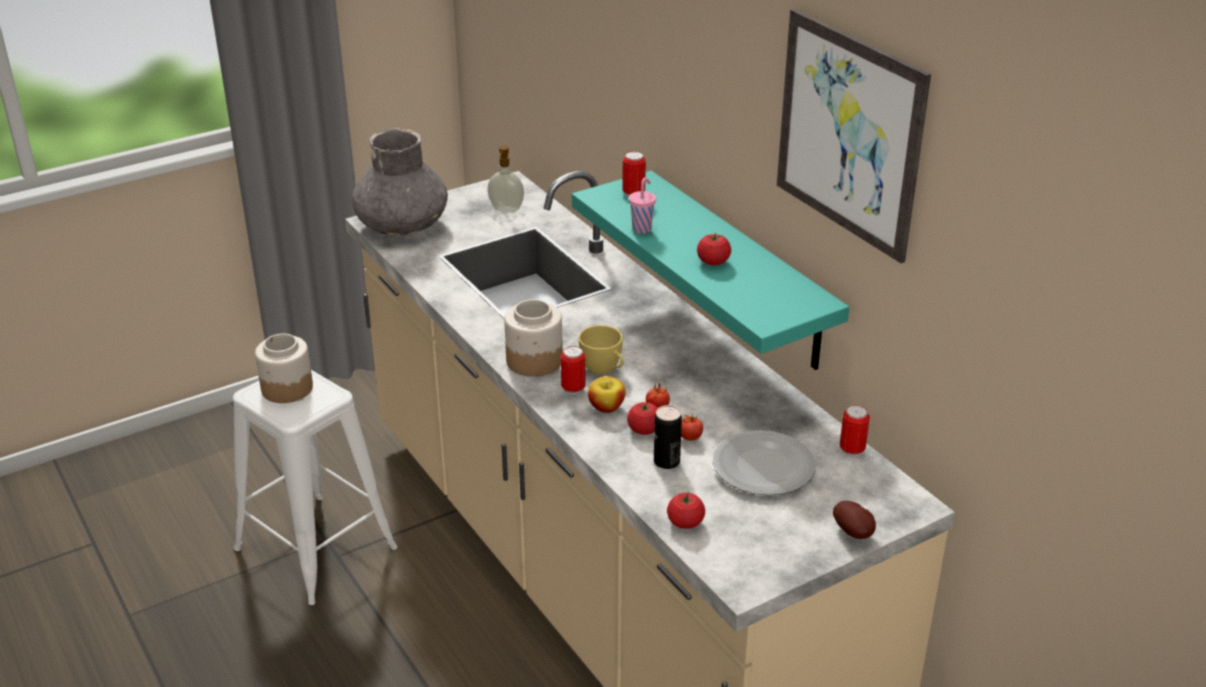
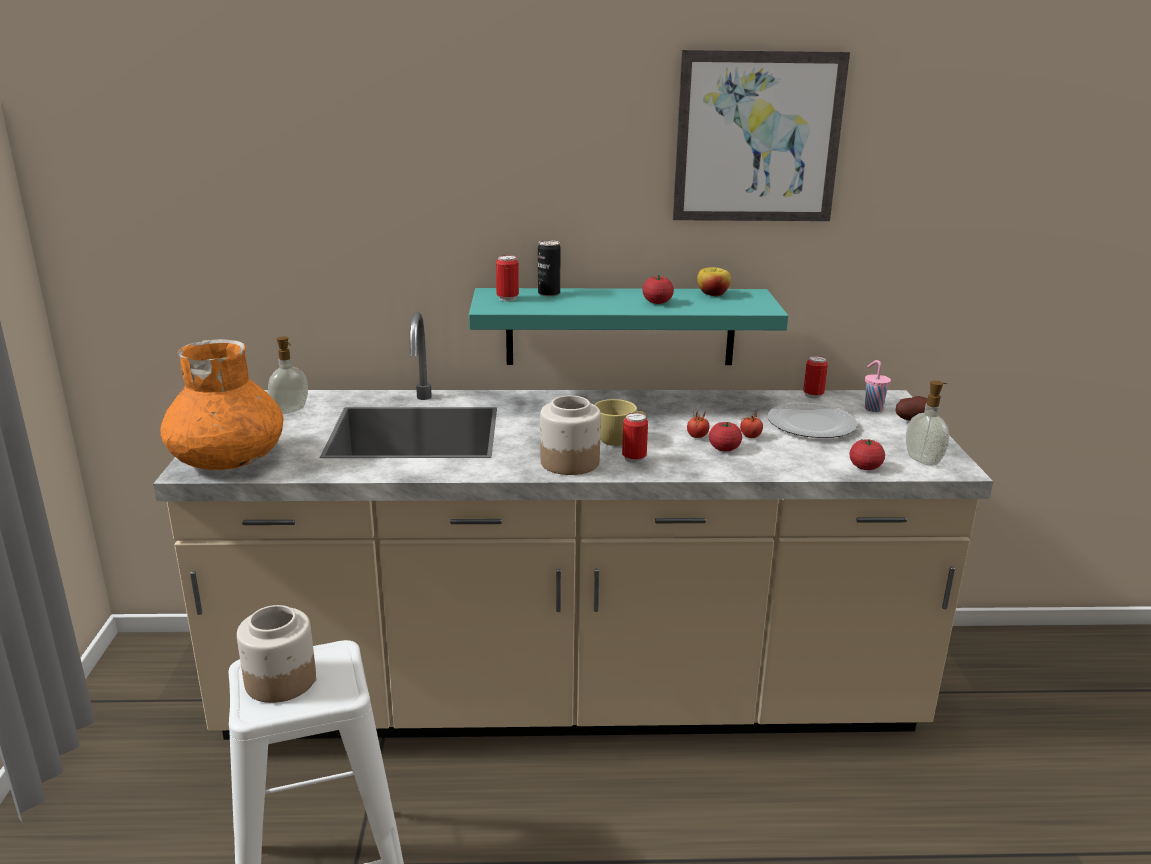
camera: 60 degrees left, 10 degrees down
(402, 226) = (229, 459): grey vase -> orange vase
(606, 407) = (676, 453): apple -> apple (712, 294)
(642, 229) = (572, 308): pink cup -> pink cup (872, 408)
(666, 462) = (776, 452): can -> can (549, 293)
(743, 558) = (924, 460): none -> soap dispenser

